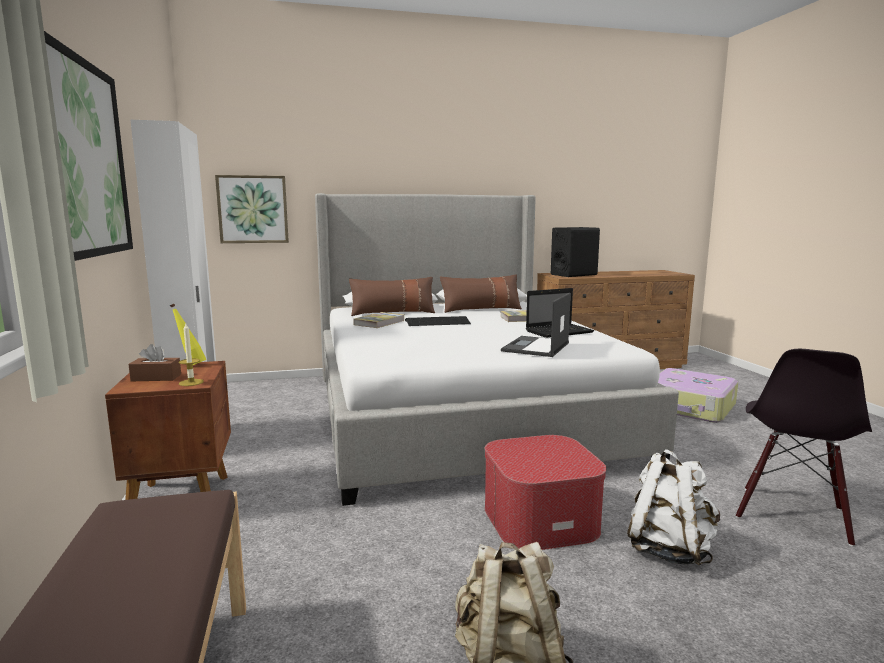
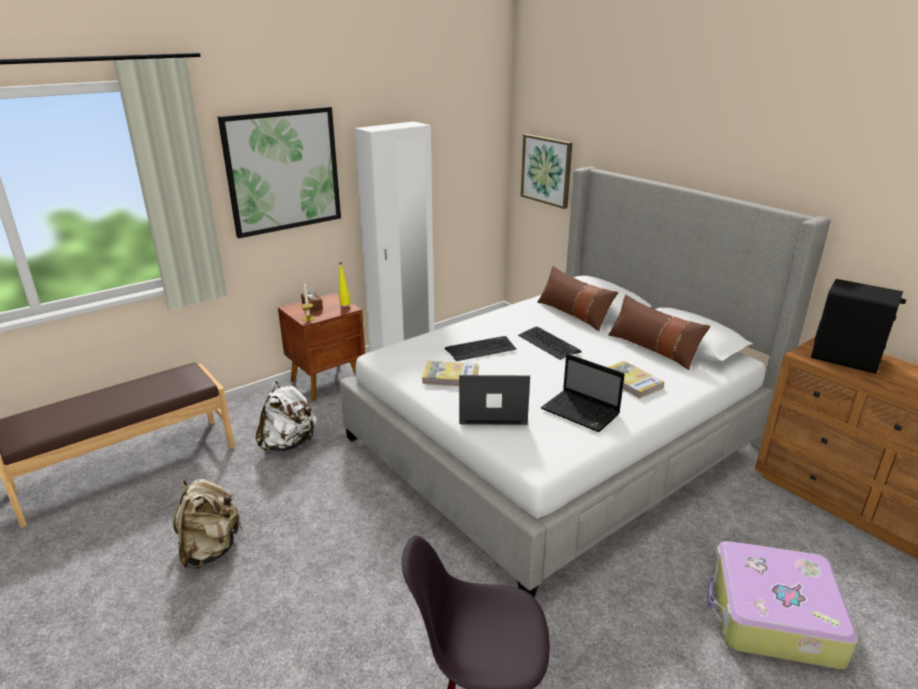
camera: 65 degrees right, 15 degrees up
(379, 322) = (521, 320): book -> book (450, 376)
(421, 335) = (480, 349): none -> keyboard
(540, 518) = (377, 531): ottoman -> none
(669, 550) = (362, 612): white backpack -> white backpack (289, 443)

